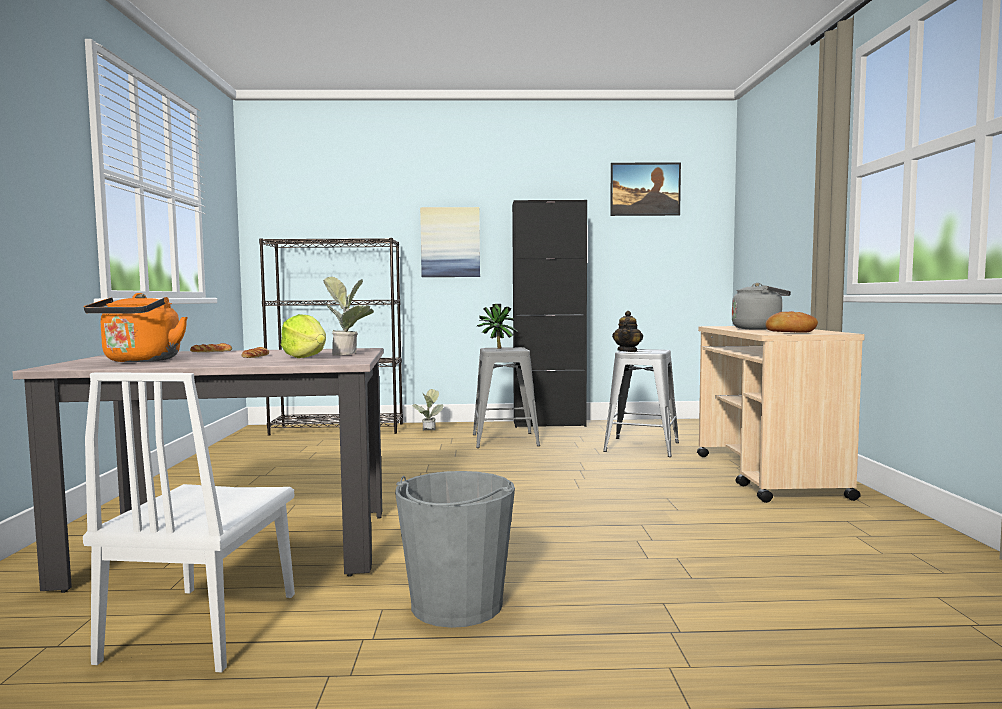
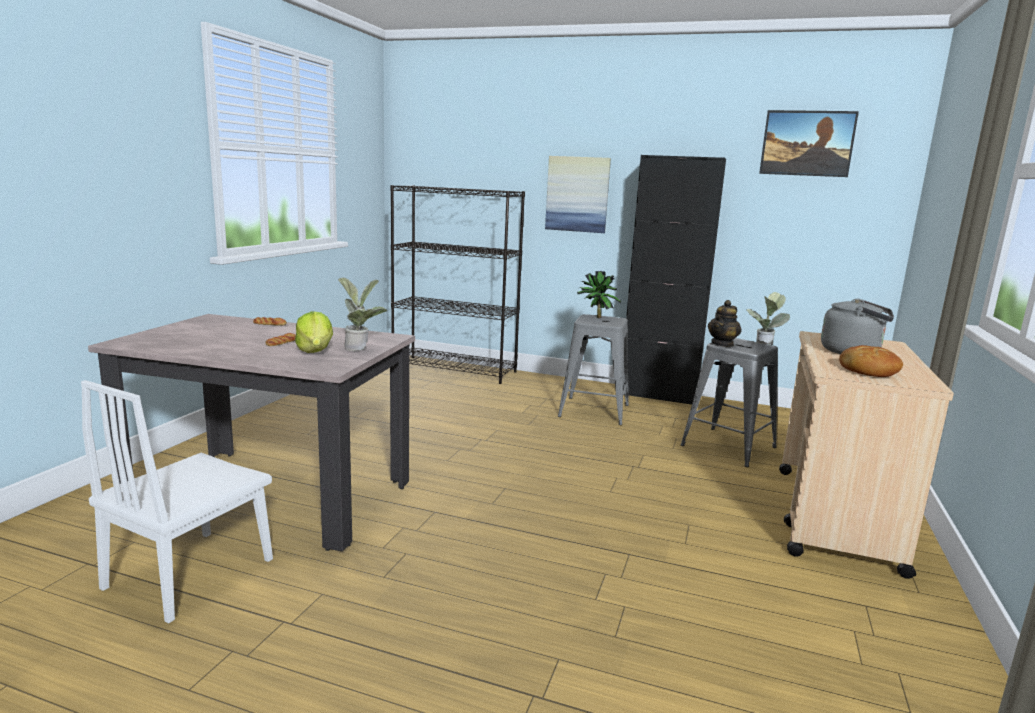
camera: 20 degrees right, 10 degrees up
(140, 361) = (192, 338): orange kettle -> none
(428, 431) = (531, 386): potted plant -> potted plant (763, 346)
(456, 605) = (381, 606): grey bucket -> none

